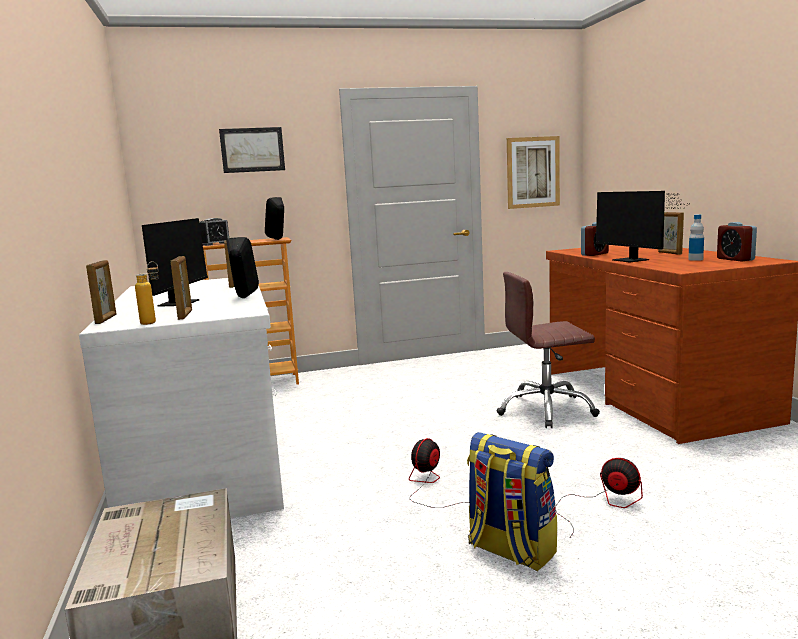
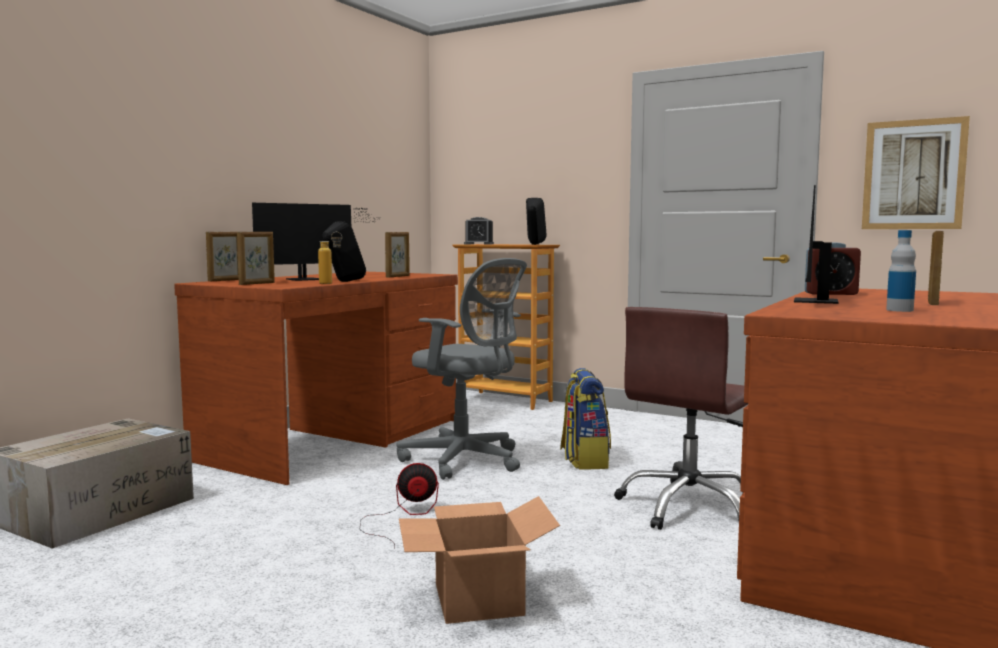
camera: 45 degrees right, 5 degrees down
(153, 322) = (225, 283): bottle -> bottle (331, 283)
(208, 460) = (335, 439): white desk -> brown desk
(252, 150) = (536, 147): picture -> none
(360, 434) = (466, 461): none -> grey office chair
(510, 550) = (314, 584): backpack -> backpack (584, 460)
(546, 410) = (689, 507): brown office chair -> brown office chair turned 90 degrees counterclockwise
(602, 504) = (479, 600): fan -> cardboard box
(735, 259) = (956, 316): alarm clock -> none

